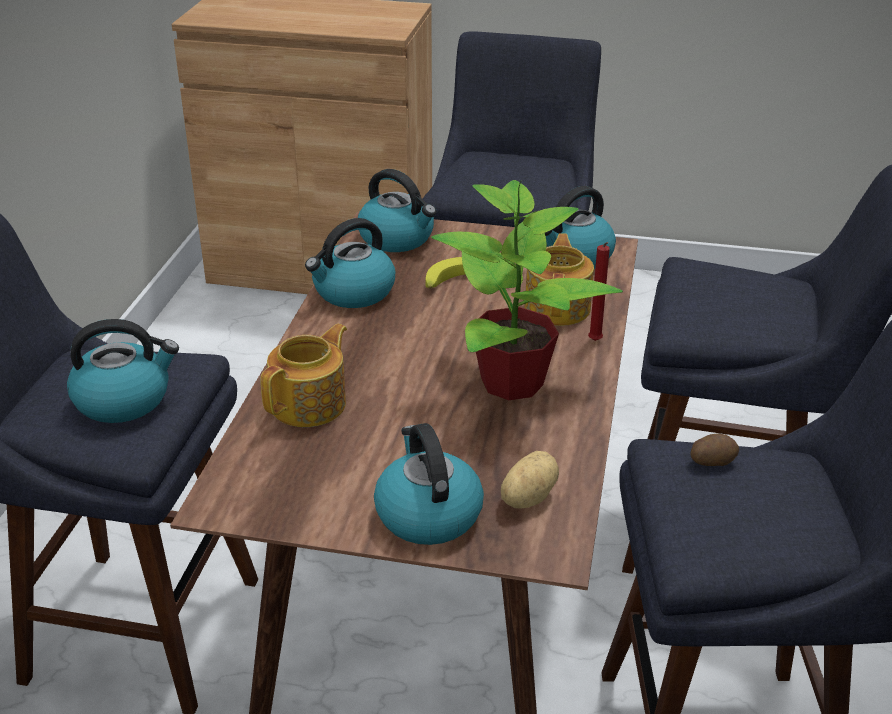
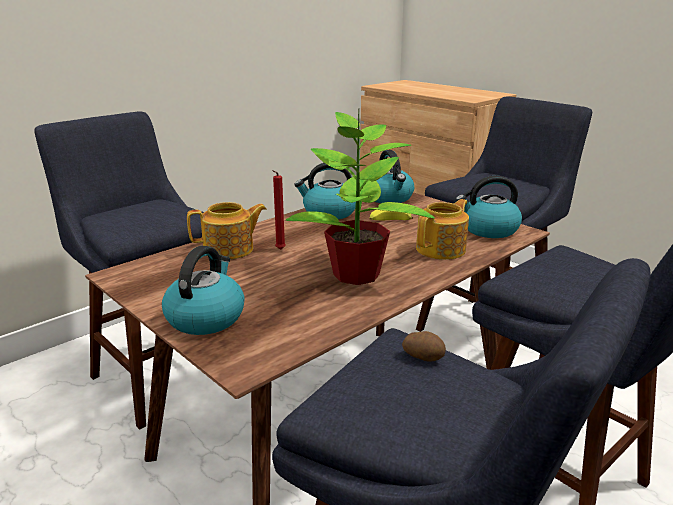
camera: 35 degrees right, 10 degrees down
(124, 399) = (145, 219): kettle -> none
(526, 497) = (274, 332): potato -> none
(595, 342) = (442, 272): red candle -> red candle (279, 250)

